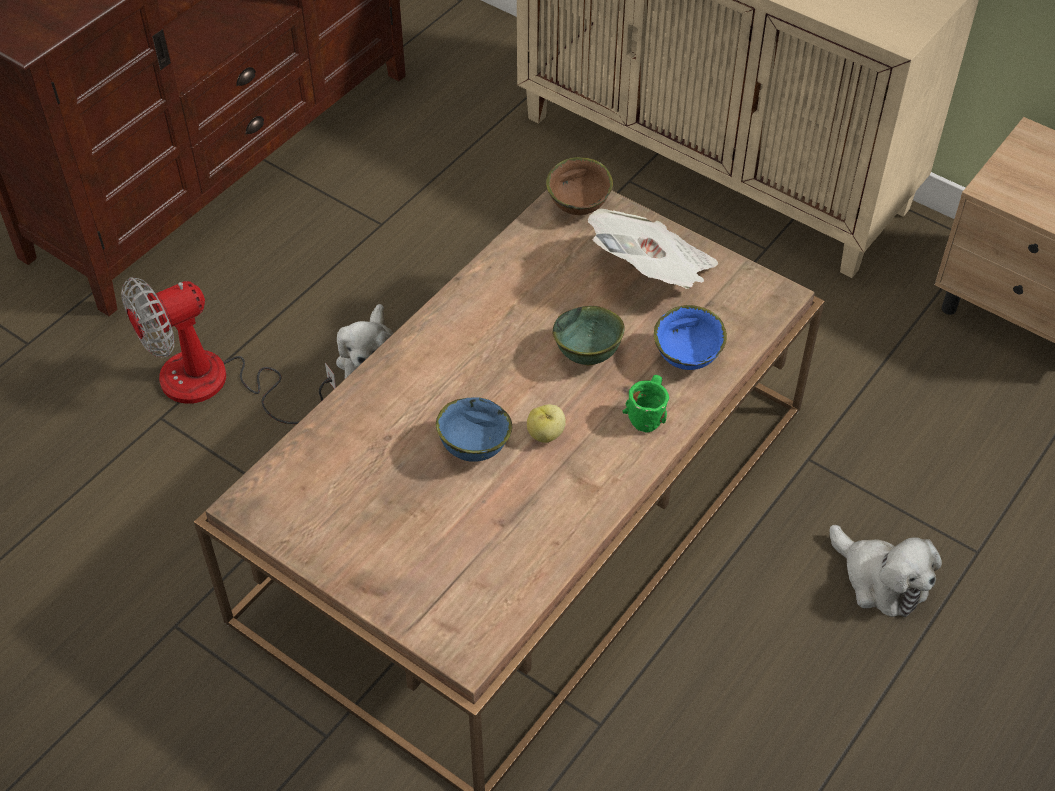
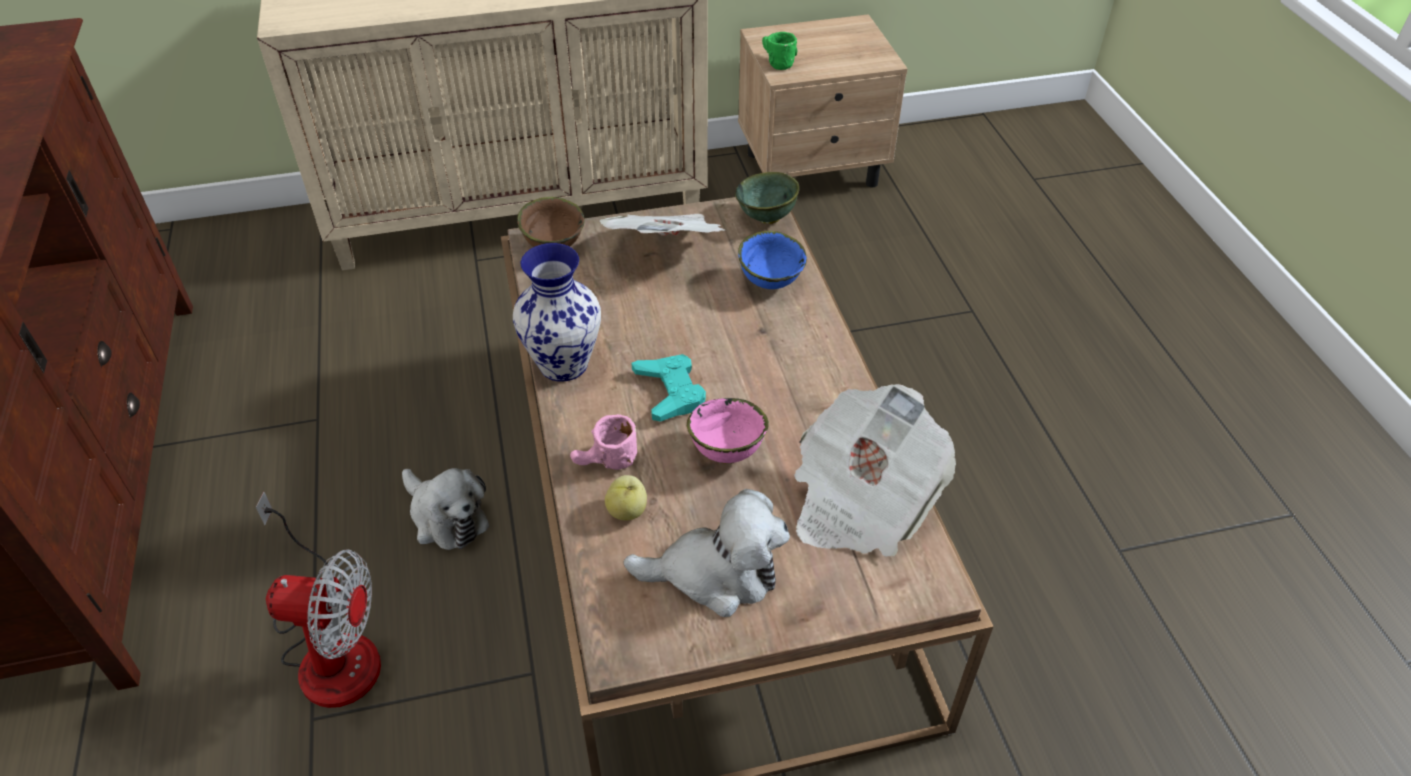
camera: 50 degrees left, 5 degrees down
(217, 384) = (331, 647): fan -> fan turned 90 degrees counterclockwise
(395, 389) = (606, 464): none -> pink mug
(464, 301) = (565, 365): none -> vase
(473, 449) = (725, 453): blue bowl -> pink bowl
(500, 378) = (670, 392): none -> turquoise game controller
(508, 558) = (861, 499): none -> newspaper
(546, 434) = (758, 401): apple -> apple (628, 511)
(586, 356) = (706, 331): green bowl -> green bowl (766, 218)
(646, 411) = (796, 332): green mug -> green mug (774, 61)
(880, 580) = (952, 368): plush toy -> plush toy (716, 574)

